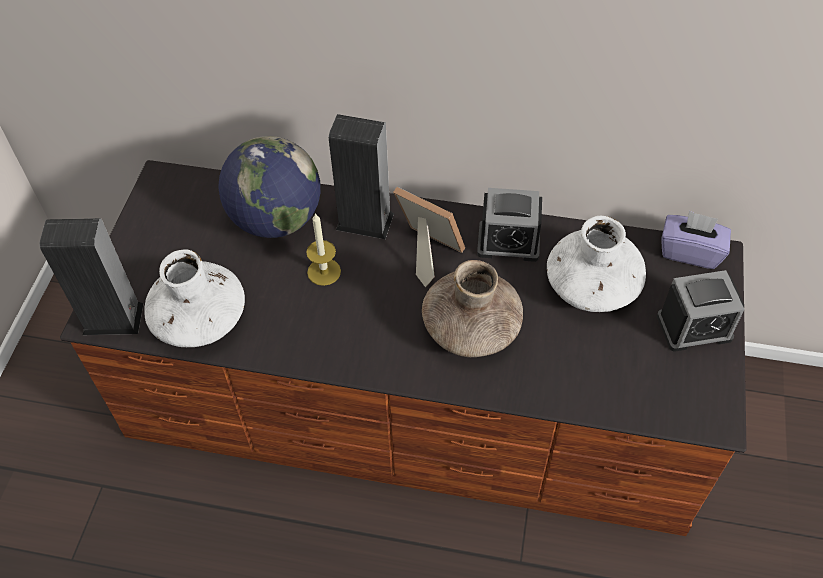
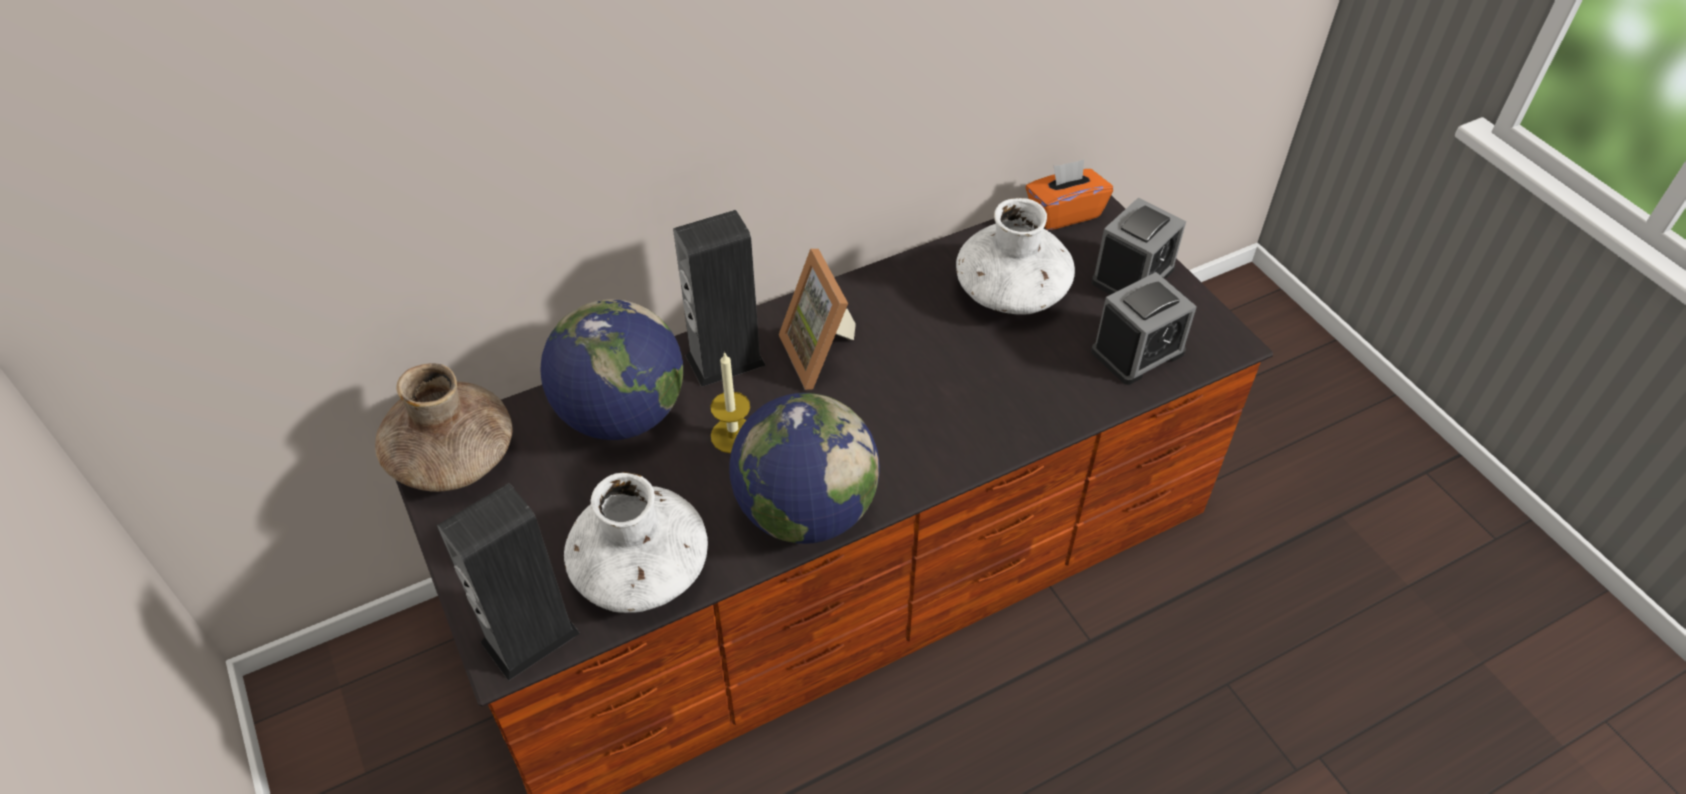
camera: 40 degrees left, 5 degrees down
(318, 346) = (805, 511): none -> globe
(426, 253) = (823, 354): picture frame -> picture frame turned 105 degrees counterclockwise
(471, 327) = (941, 396): brown vase -> brown vase (453, 458)
(508, 242) = (893, 296): alarm clock -> alarm clock (1137, 352)
(690, 252) = (1064, 213): purple tissue box -> orange tissue box

